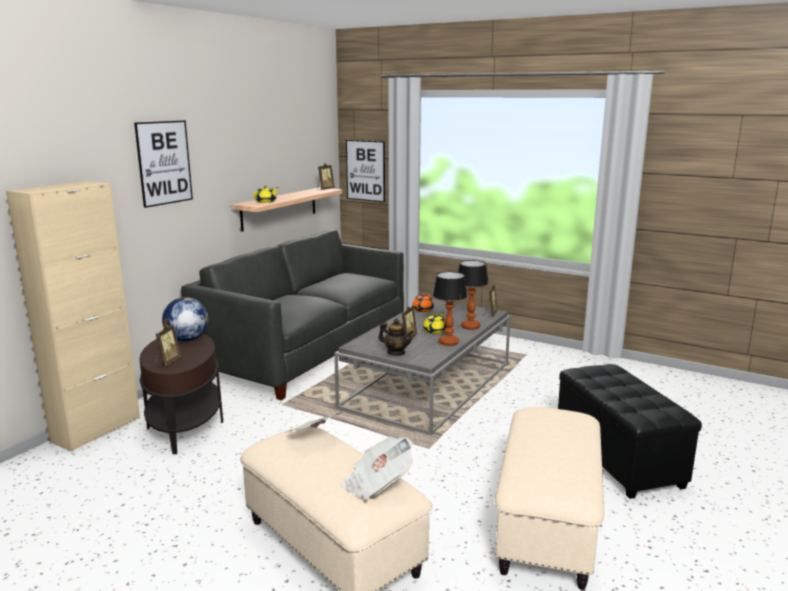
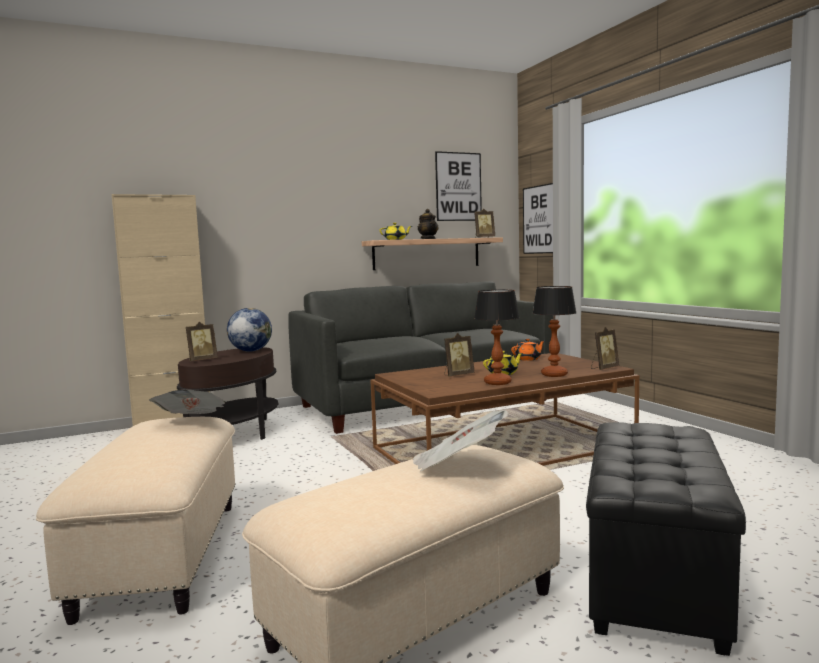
camera: 35 degrees right, 10 degrees down
(164, 163) = (280, 191): picture -> picture (458, 186)
(377, 484) = (145, 463): newspaper -> newspaper (457, 465)
(396, 352) = (420, 383): teapot -> teapot (428, 239)
(428, 384) = (504, 447): grey coffee table -> brown coffee table

